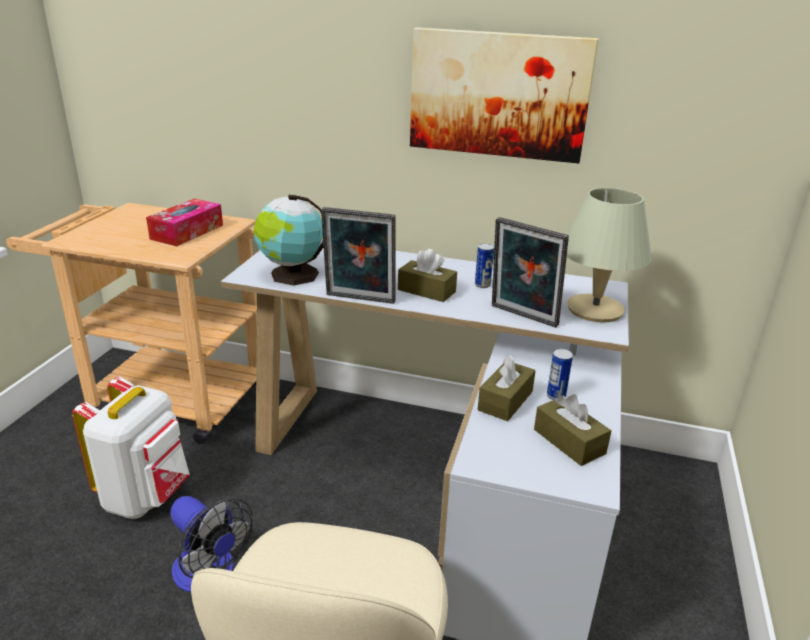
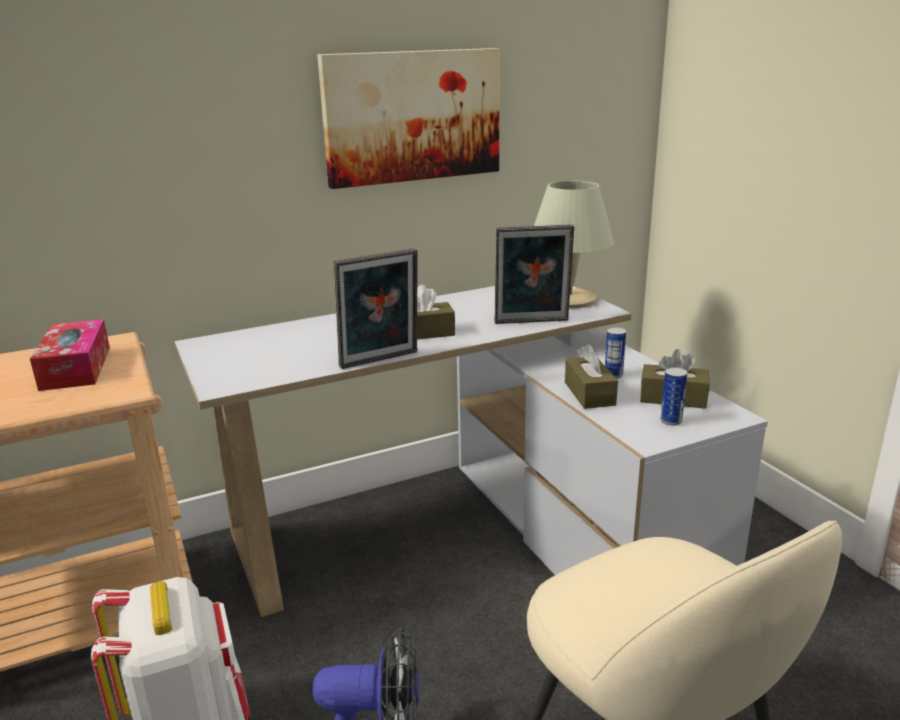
camera: 40 degrees left, 5 degrees down
(292, 275) = (270, 367): globe -> none
(482, 285) = (458, 313): can -> can (671, 421)

